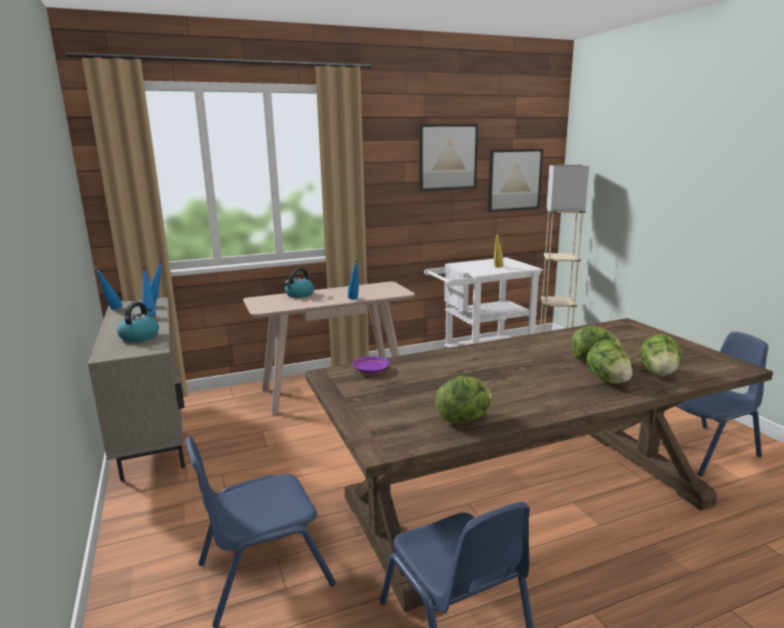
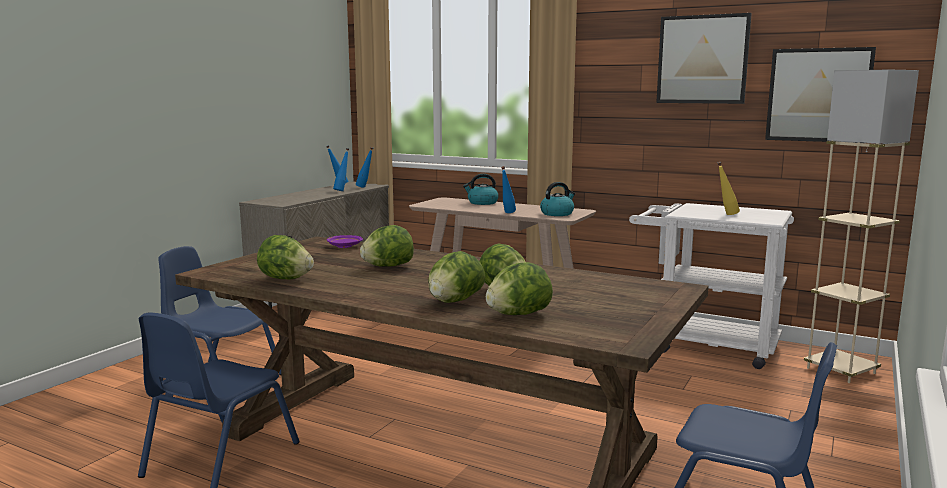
camera: 50 degrees right, 5 degrees down
(140, 337) = (298, 198): kettle -> kettle (557, 213)
(472, 374) = (388, 266): none -> lettuce

